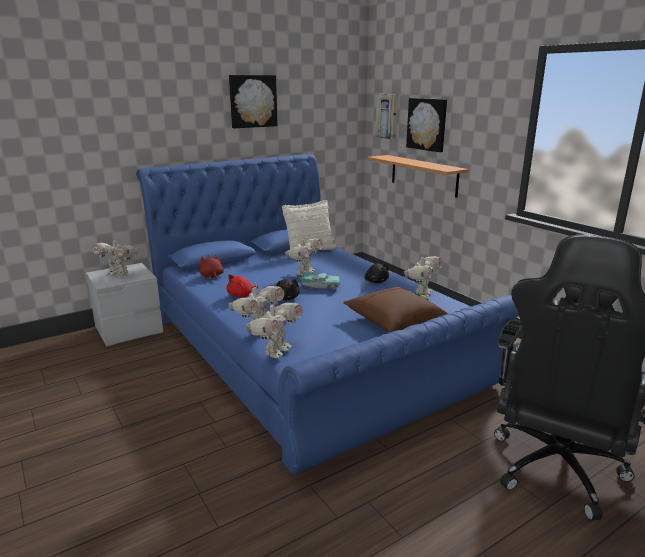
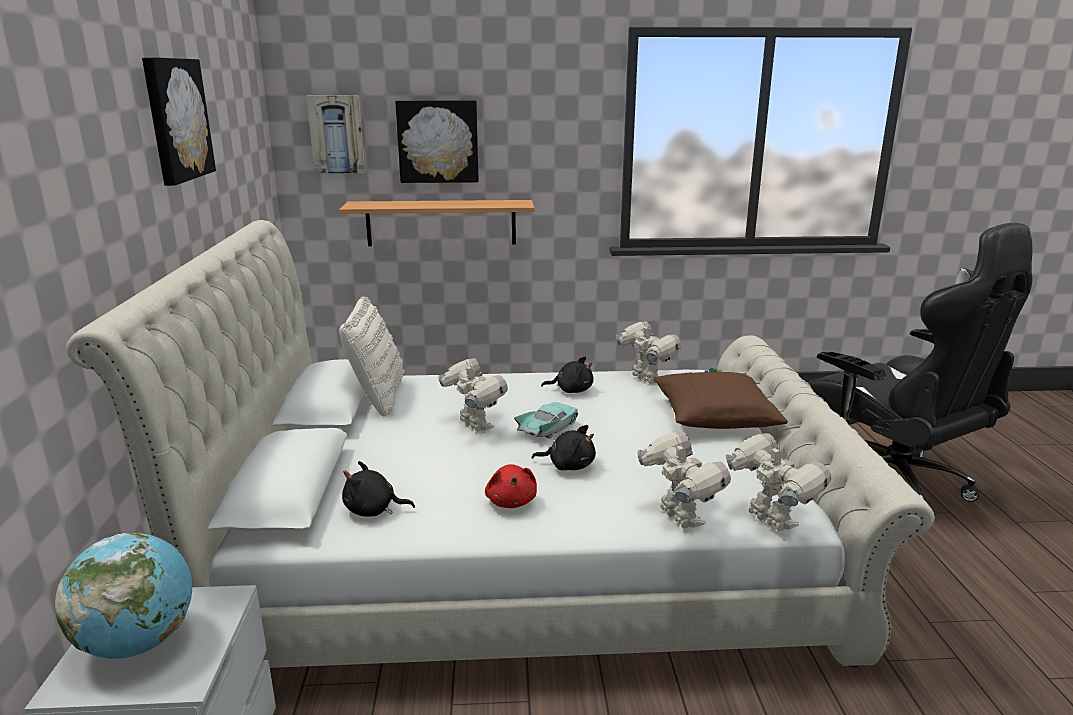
camera: 60 degrees left, 0 degrees up
(118, 273) = (138, 642): toy robot -> globe
(212, 276) = (373, 510): red plush toy -> black plush toy
(307, 348) = (526, 546): blue bed -> beige bed

